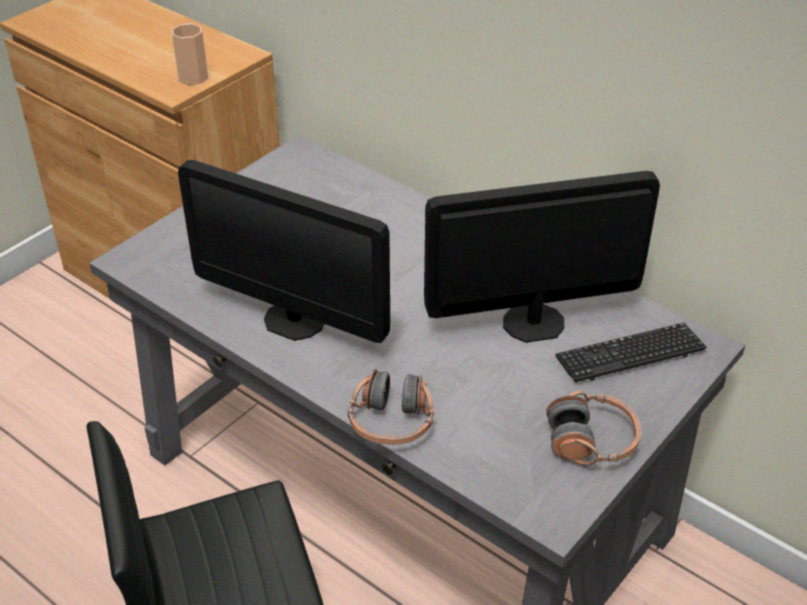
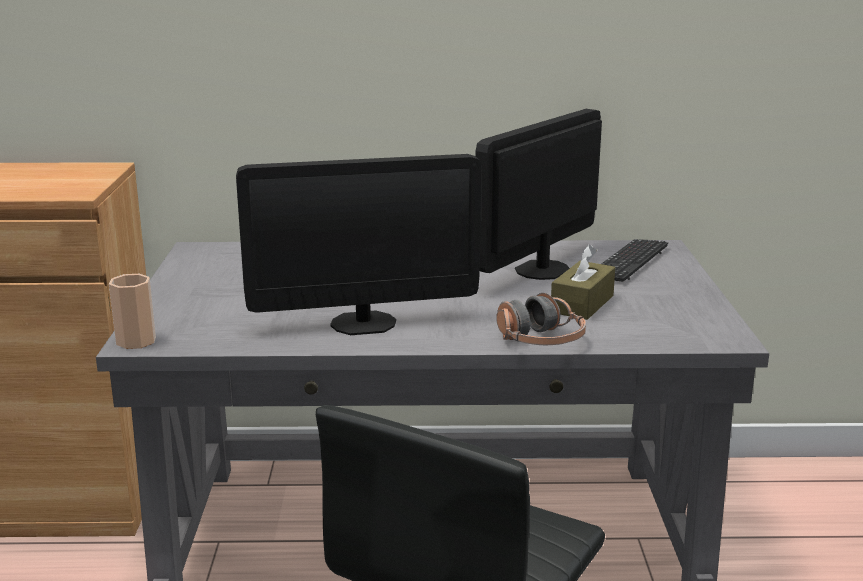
camera: 40 degrees left, 20 degrees down
(193, 77) = (82, 184): cup -> cup (136, 341)
(497, 392) = (582, 304): none -> brown tissue box
(591, 441) = (681, 302): headphones -> none

